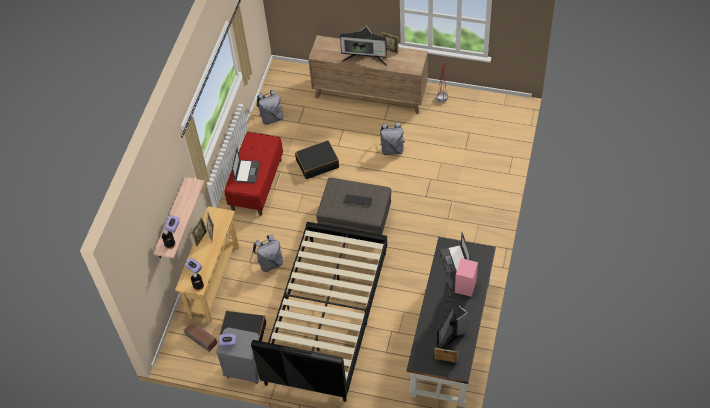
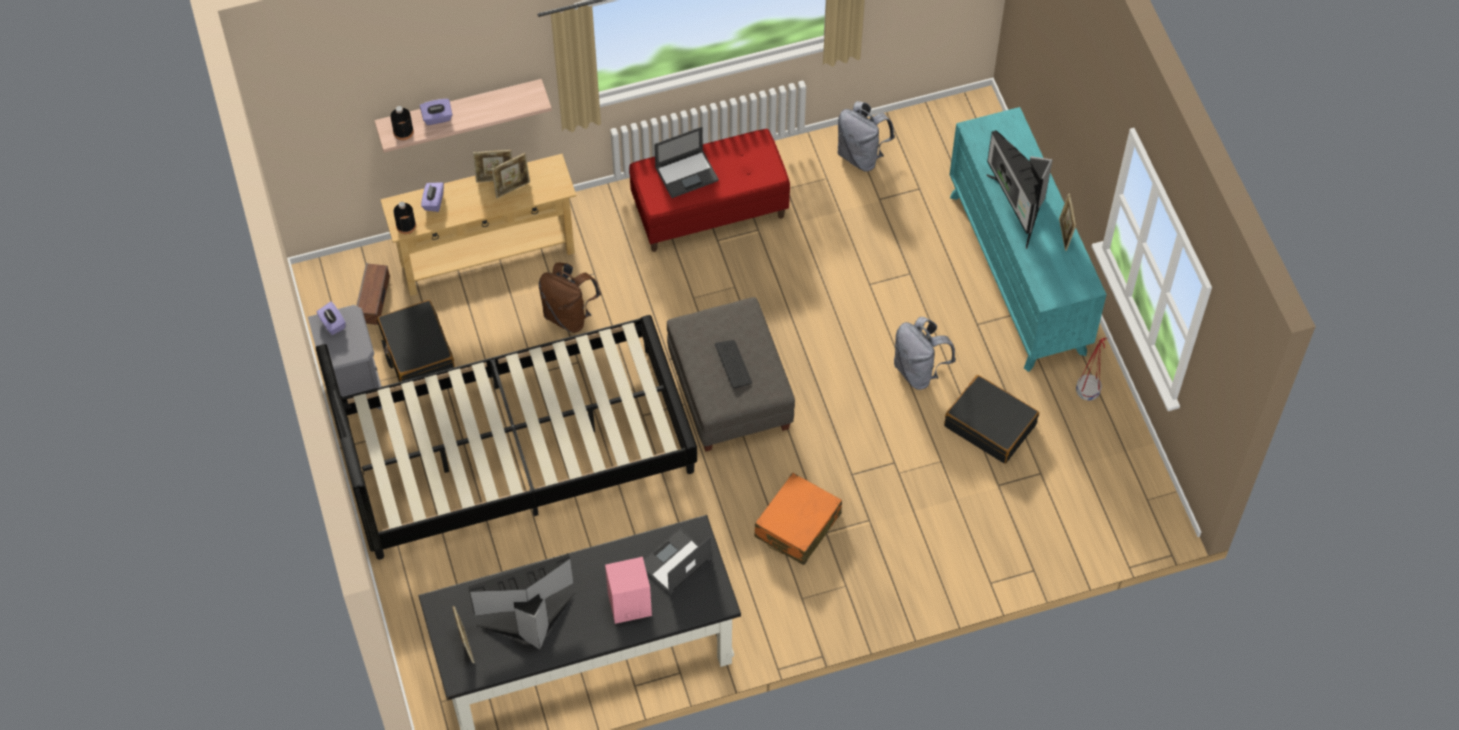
camera: 55 degrees right, 5 degrees up
(270, 263) = (569, 315): grey backpack -> brown backpack
(317, 163) = (811, 274): black suitcase -> black suitcase (990, 425)
(370, 94) = (1018, 273): brown dresser -> turquoise dresser
(438, 227) = (797, 525): none -> orange suitcase

